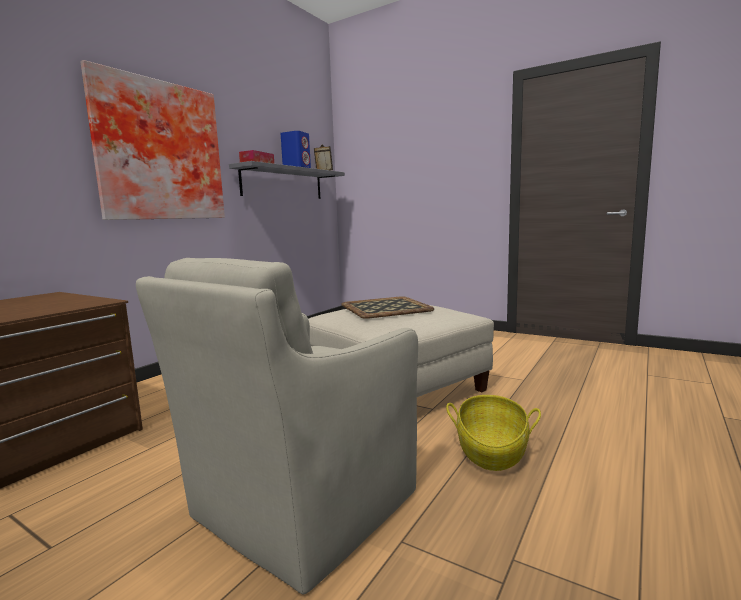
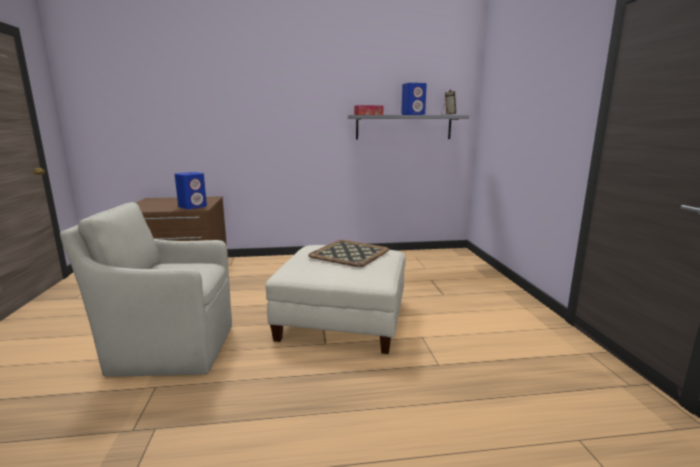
camera: 50 degrees right, 5 degrees up
(73, 303) = (193, 206): none -> blue speaker
(159, 151) = (290, 112): picture -> none
(491, 451) = (280, 386): basket -> none

